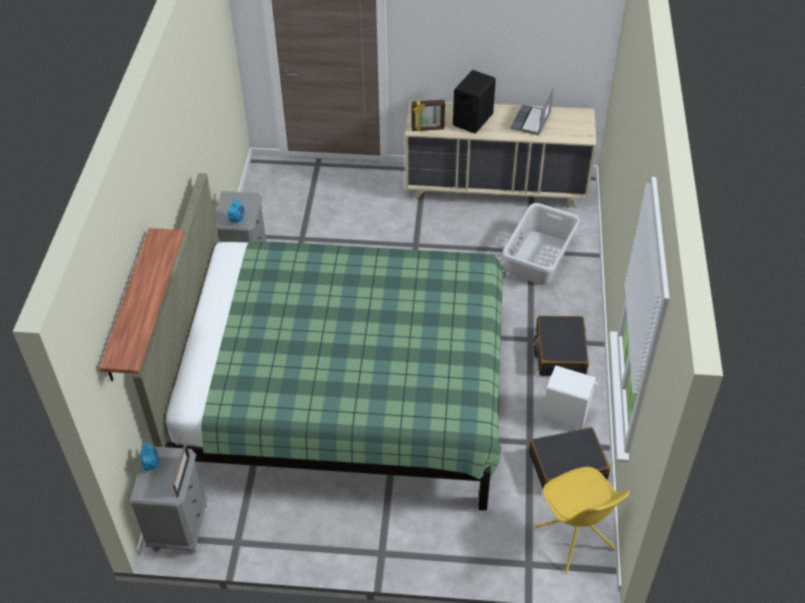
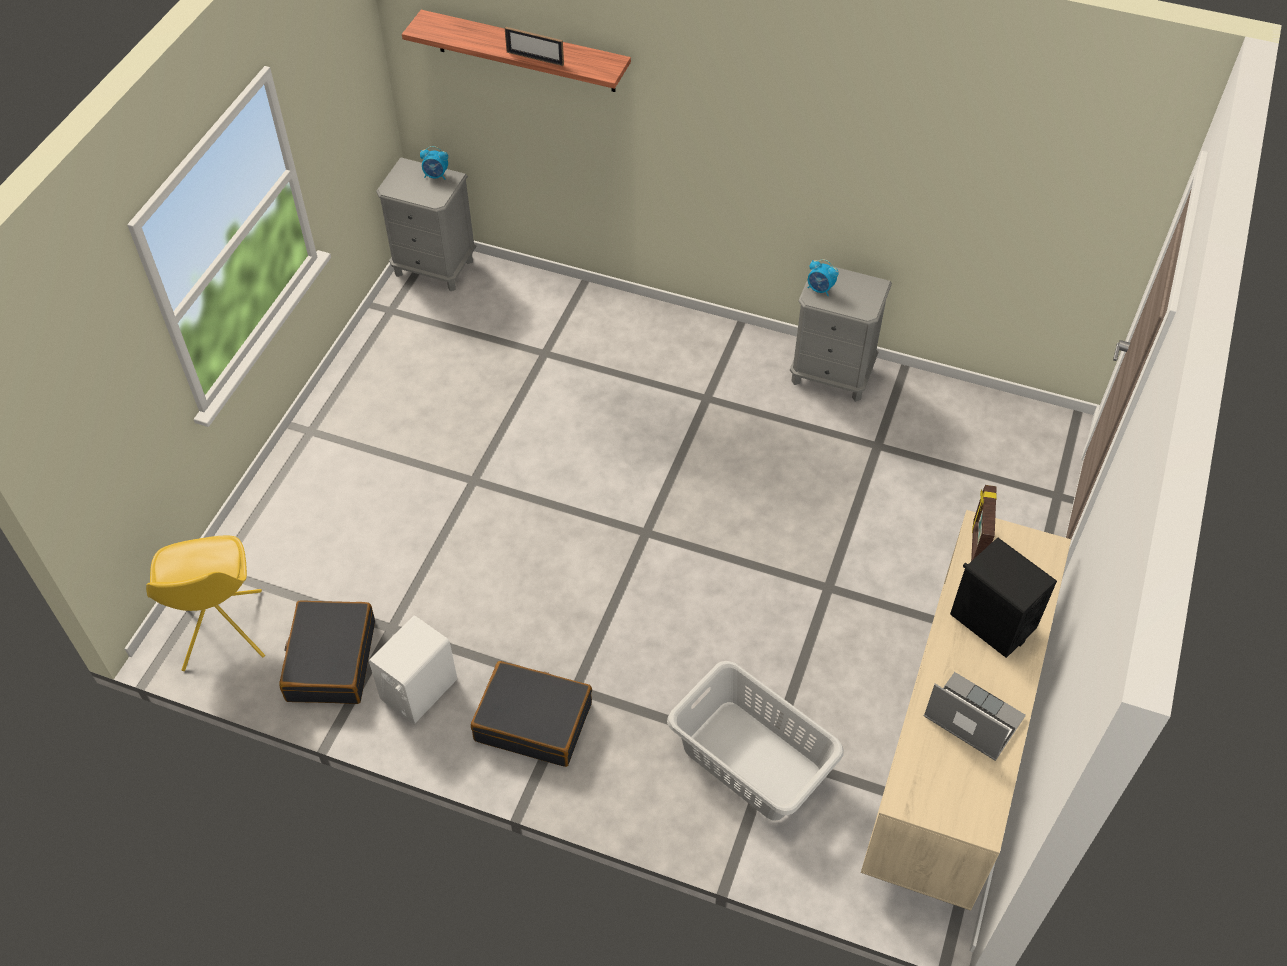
camera: 105 degrees right, 5 degrees up
(183, 476) = (408, 197): picture frame -> picture frame (535, 58)
(344, 391) = (564, 441): green bed -> none
(575, 539) = (222, 632): yellow chair -> yellow chair turned 90 degrees counterclockwise

